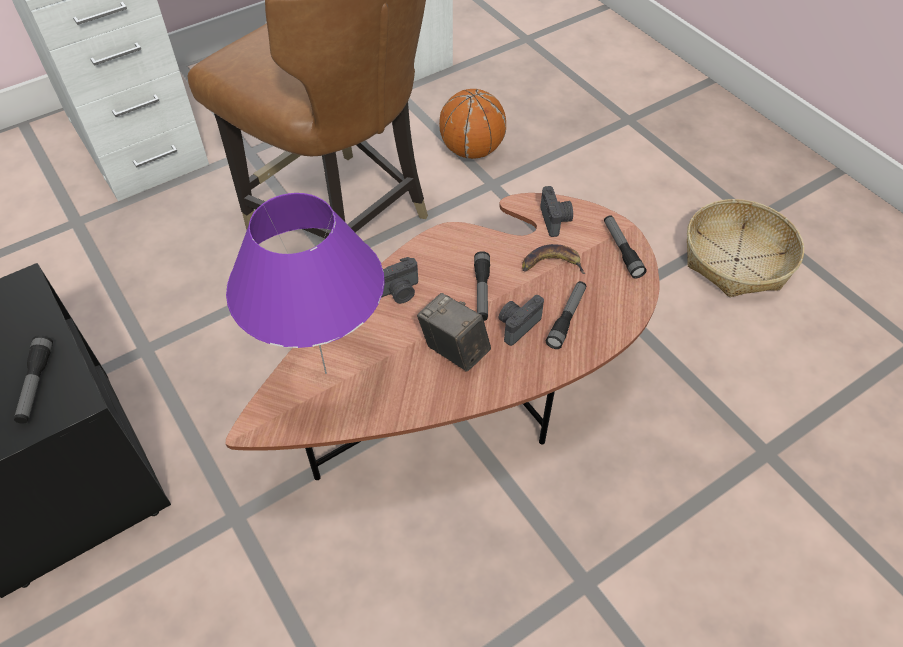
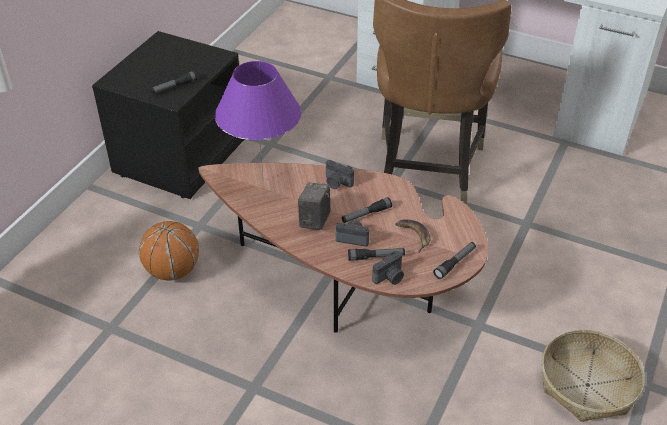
camera: 60 degrees right, 10 degrees down
(472, 150) = (547, 200): basketball -> basketball (172, 271)
(556, 220) = (453, 224): camera -> camera (390, 277)

